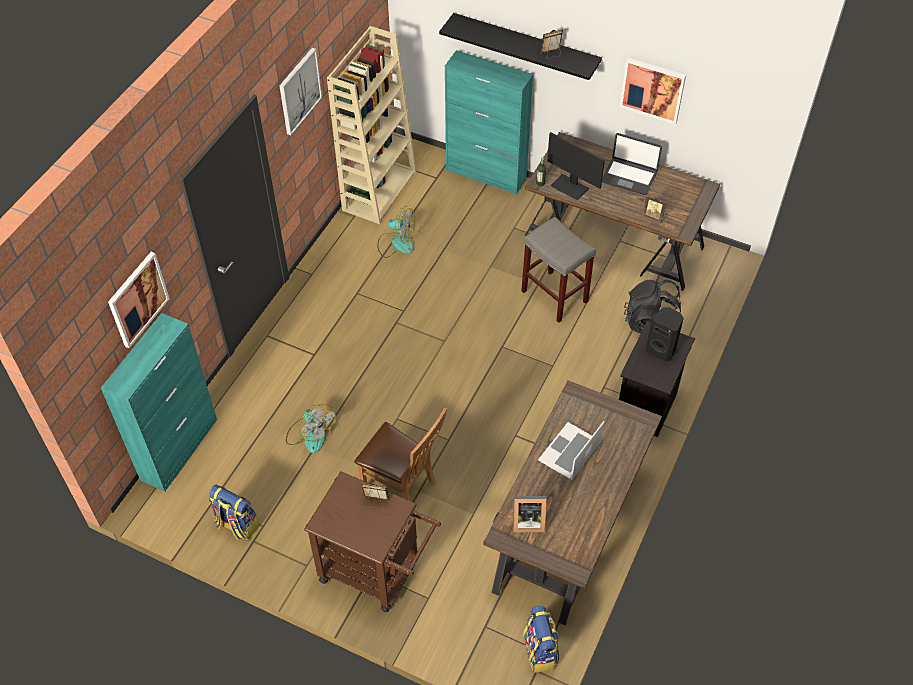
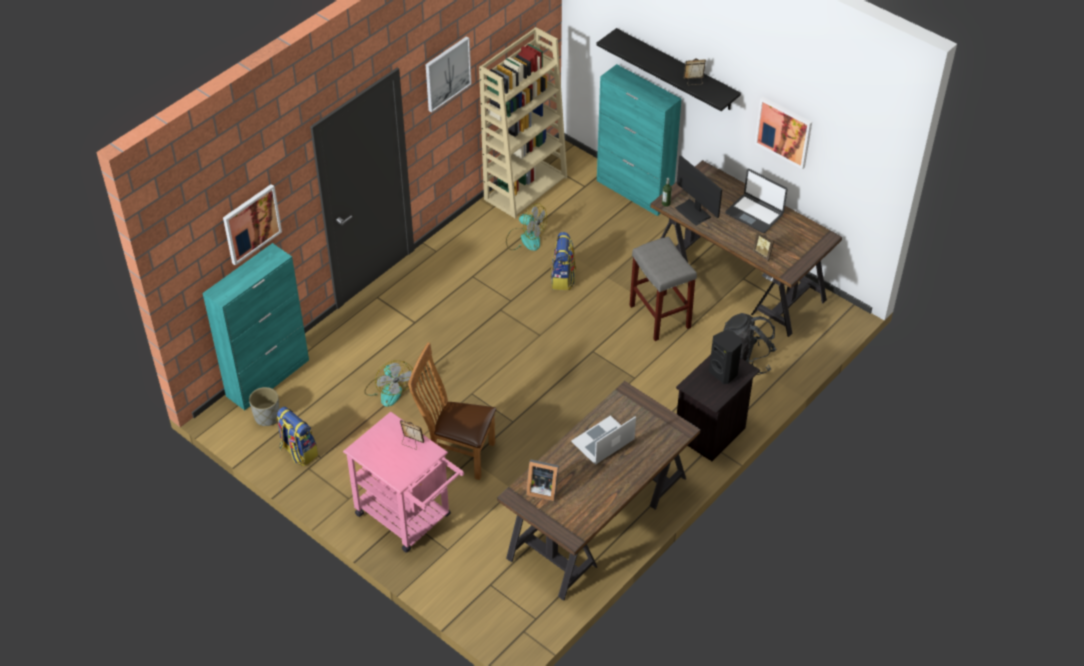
camera: 15 degrees right, 5 degrees down
(191, 493) = (267, 416): none -> grey planter
(377, 572) = (409, 518): brown cart -> pink cart
(403, 487) = (456, 453): brown chair -> brown chair turned 150 degrees clockwise
(540, 651) = (533, 616): backpack -> backpack (563, 278)

